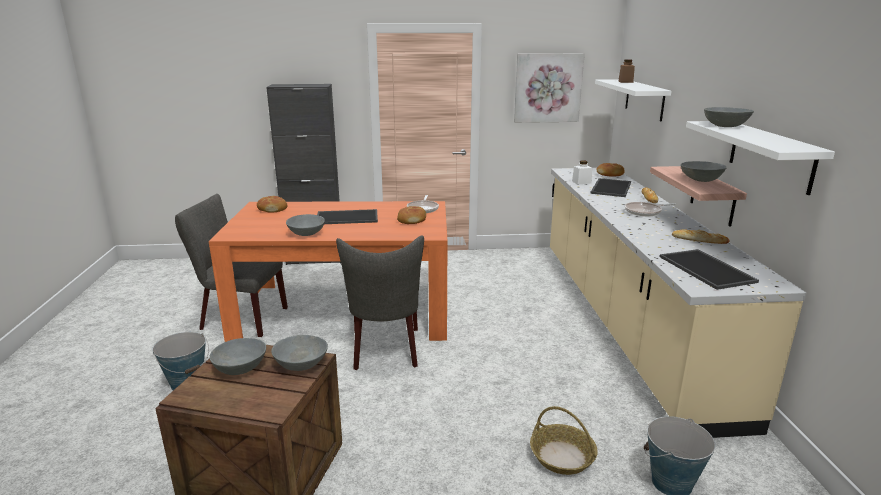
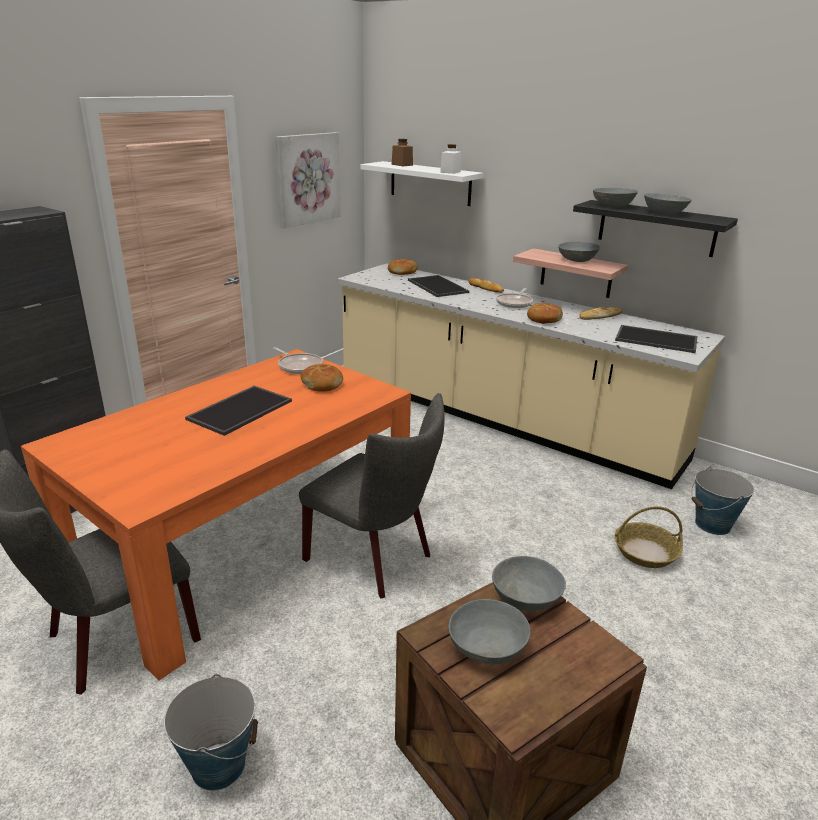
camera: 50 degrees left, 5 degrees up
(272, 209) = (98, 441): bread -> bread (543, 319)
(306, 233) = (245, 452): grey bowl -> grey bowl (664, 213)
(581, 182) = (401, 287): white jar -> white jar (450, 172)
(770, 155) = (656, 228): white shelf -> black shelf

